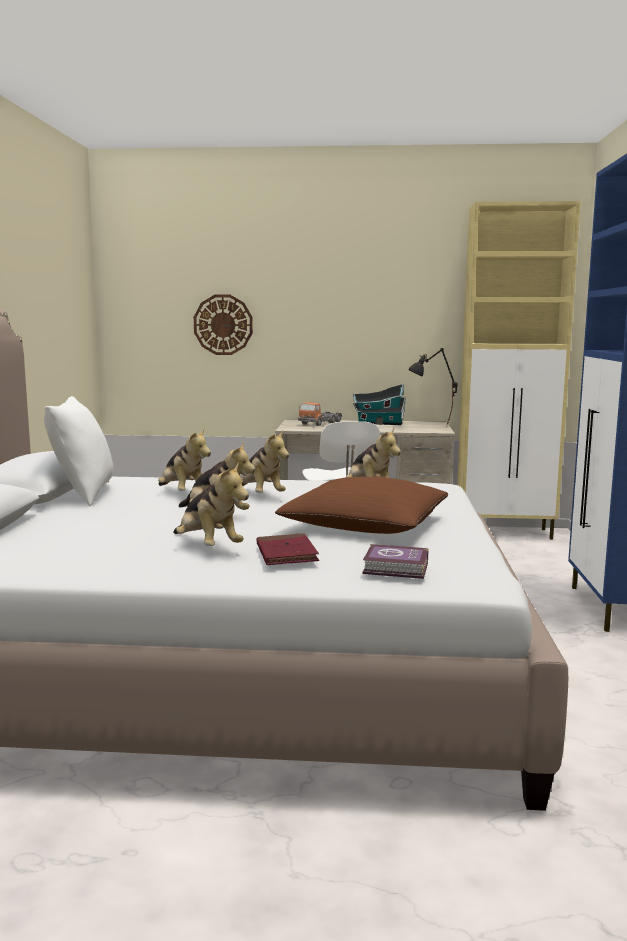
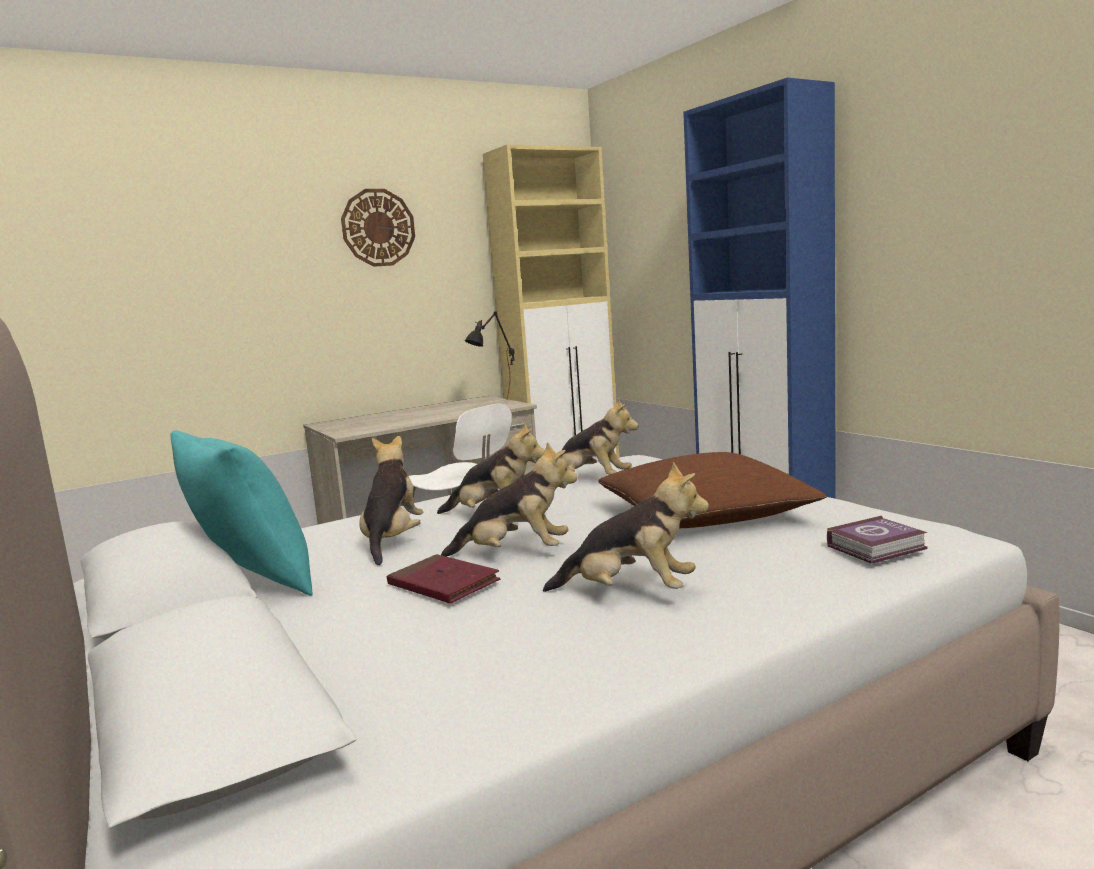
camera: 35 degrees left, 0 degrees up
(83, 495) = (252, 584): white pillow -> turquoise pillow
(182, 493) = (393, 540): plush toy -> plush toy turned 105 degrees counterclockwise
(223, 325) = (197, 309): wall clock -> wall clock (378, 227)
(286, 554) = (741, 570): red book -> red book (443, 584)
(320, 423) = (364, 421): toy truck -> none
(378, 423) = (429, 409): toy house -> none

